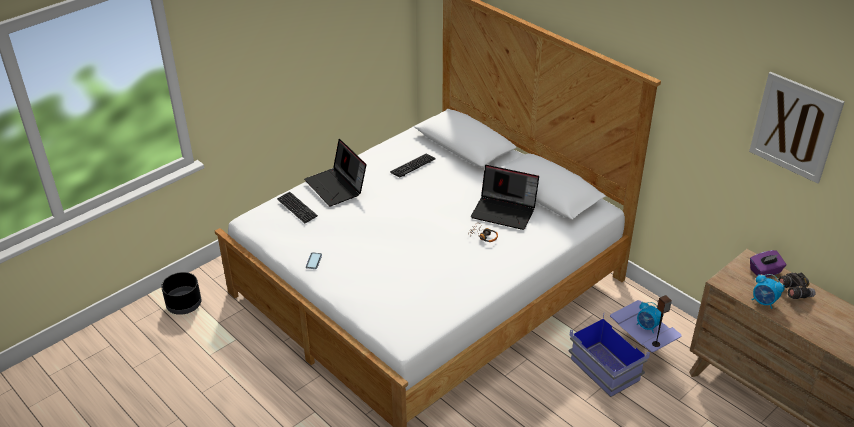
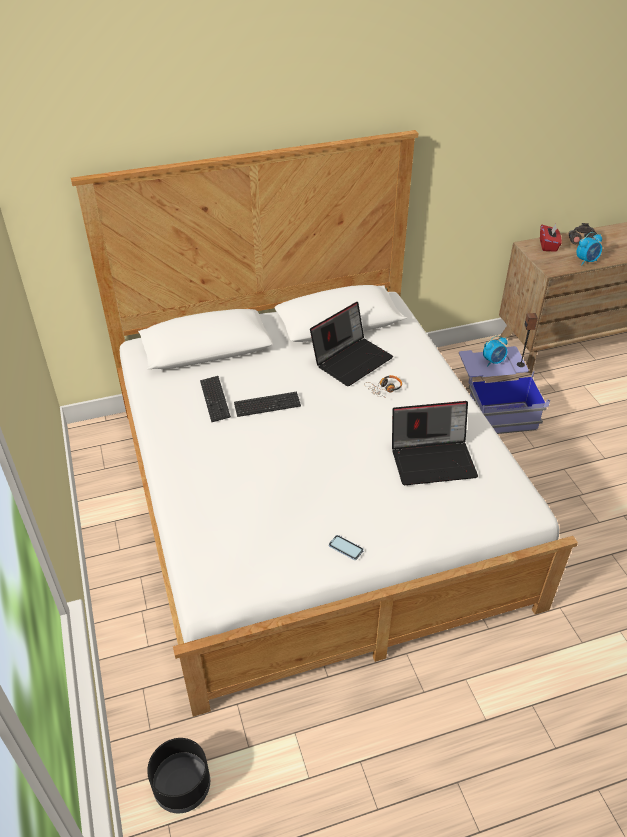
camera: 65 degrees left, 5 degrees up
(297, 208) = (225, 531): keyboard -> keyboard (267, 405)
(337, 187) = (207, 478): laptop -> laptop (433, 459)
(765, 272) = (548, 245): purple tissue box -> red tissue box
(795, 127) = (551, 99): picture -> none

